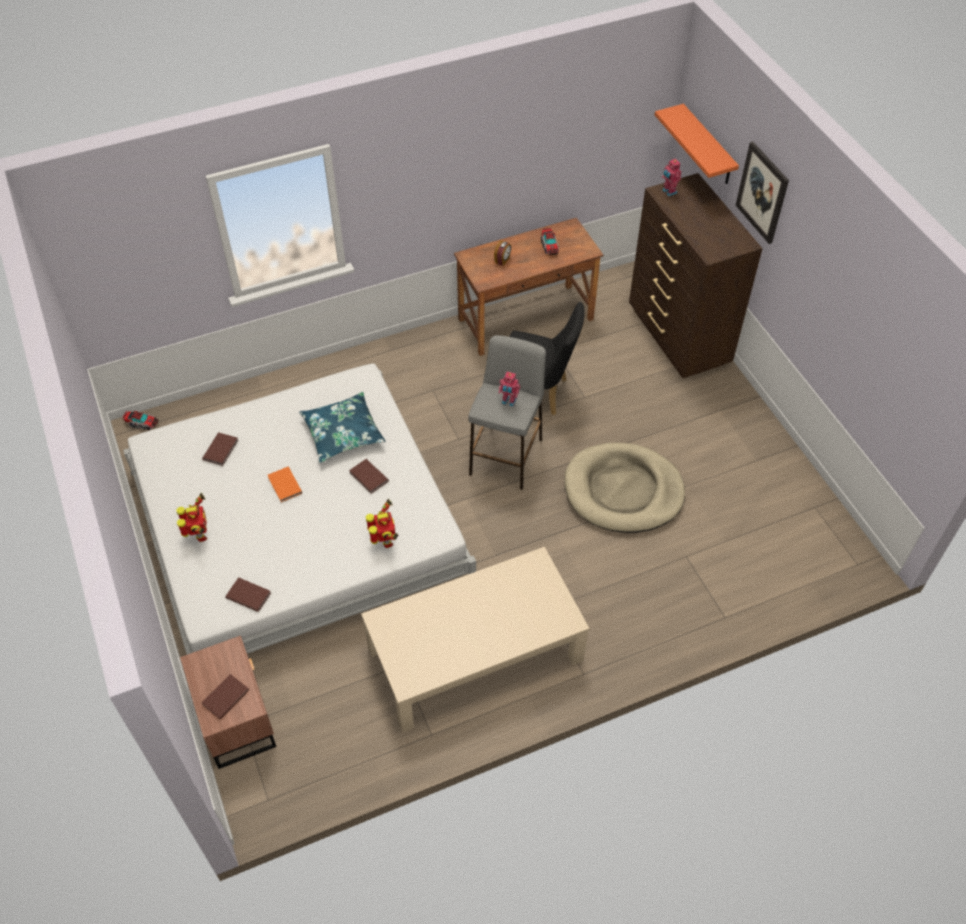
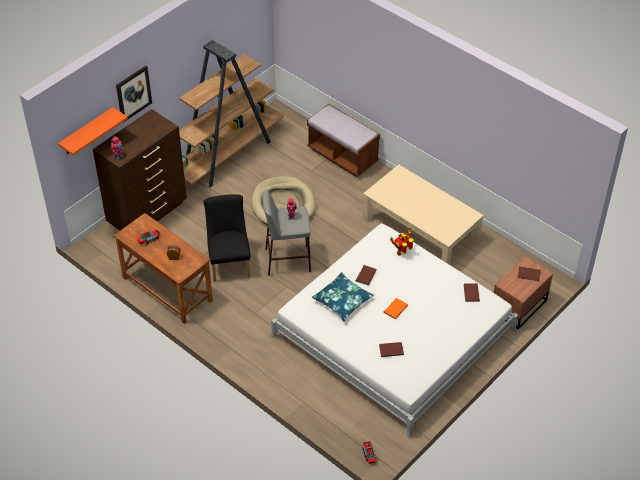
camera: 115 degrees left, 5 degrees down
(200, 535) = (451, 331): toy robot -> none
(703, 615) = (343, 156): none -> brown bench
(768, 461) = (228, 154): none -> brown bookcase

